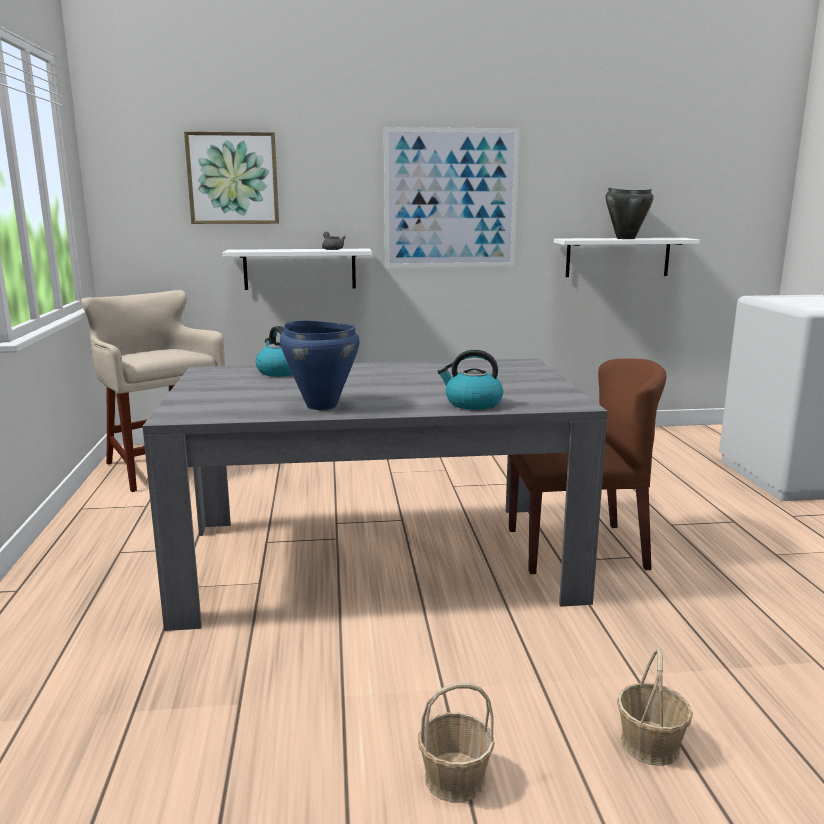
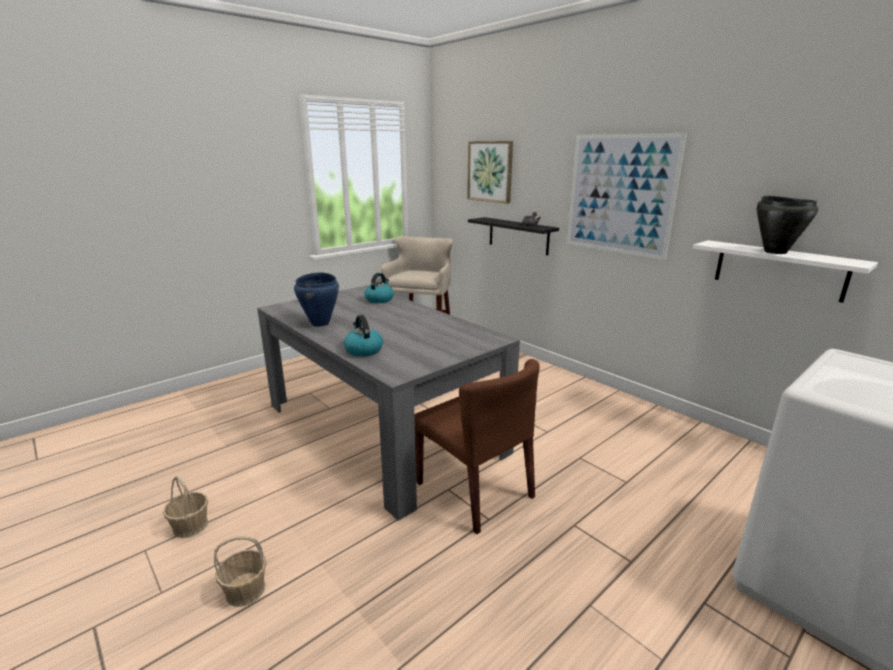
camera: 55 degrees right, 5 degrees up
(300, 269) = (518, 235): white shelf -> black shelf

